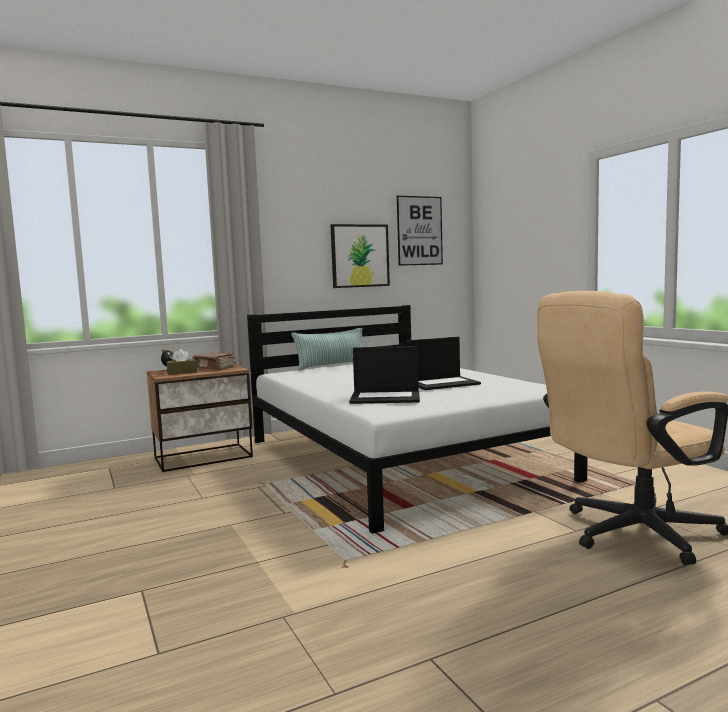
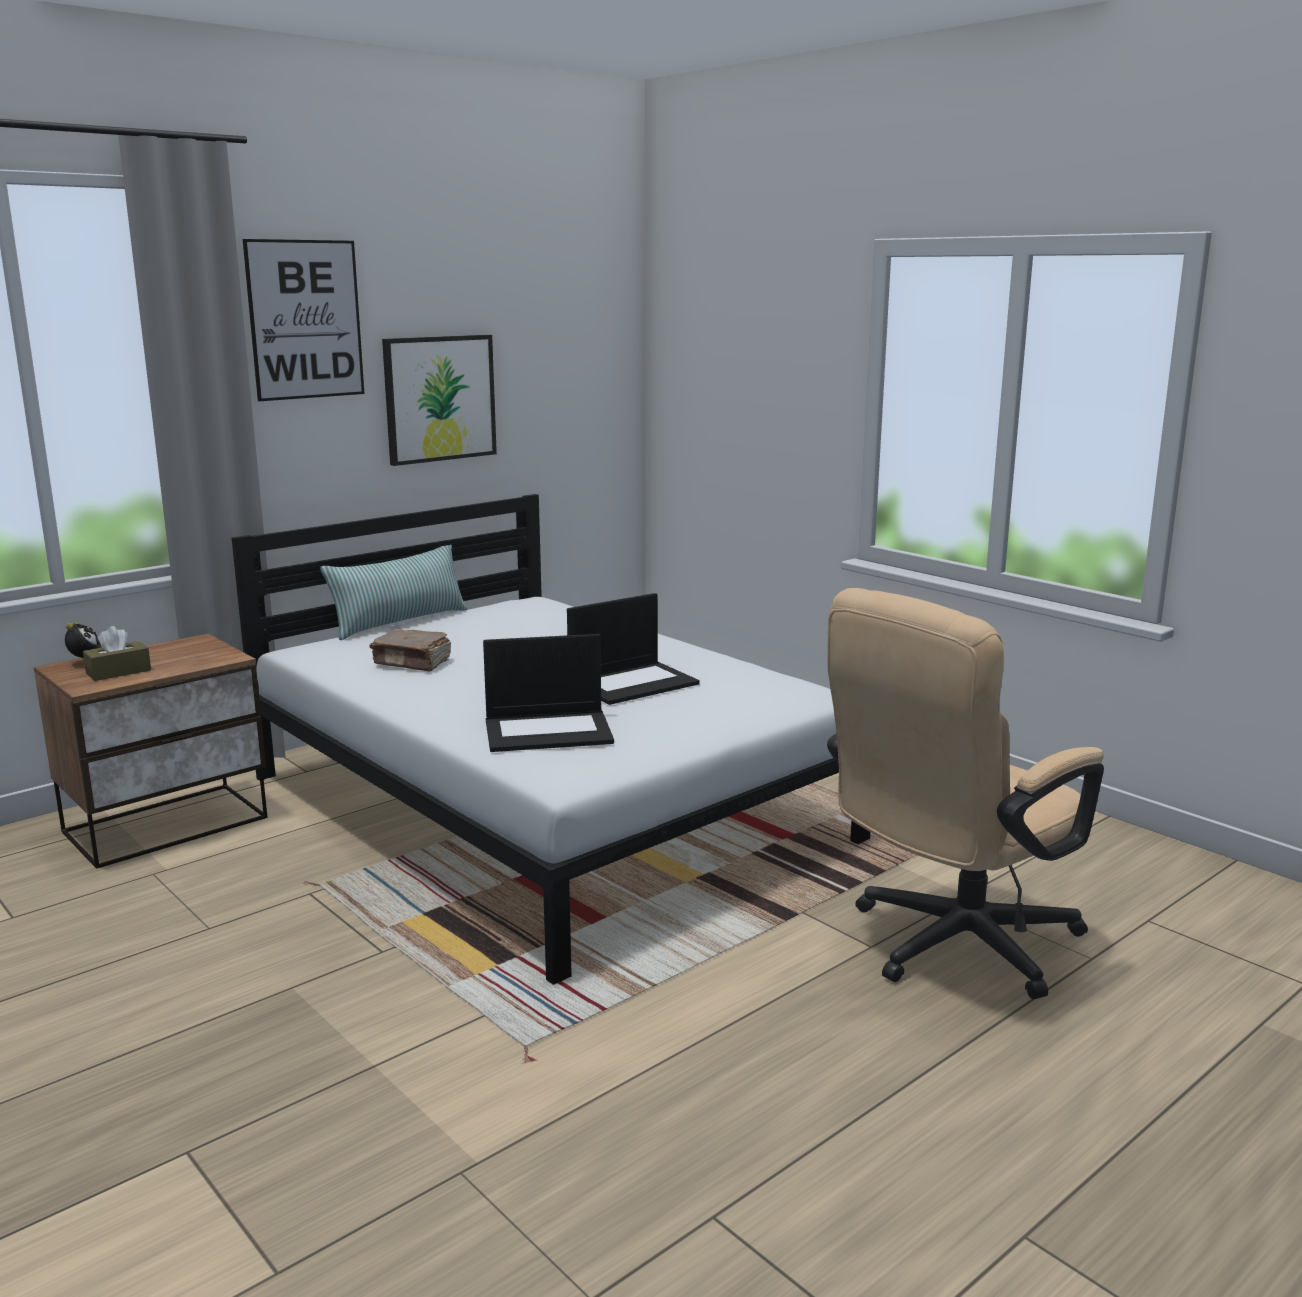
camera: 15 degrees left, 10 degrees up
(215, 368) = (181, 654): brown book -> brown book (412, 663)
(419, 231) = (550, 343): picture -> picture (305, 320)

